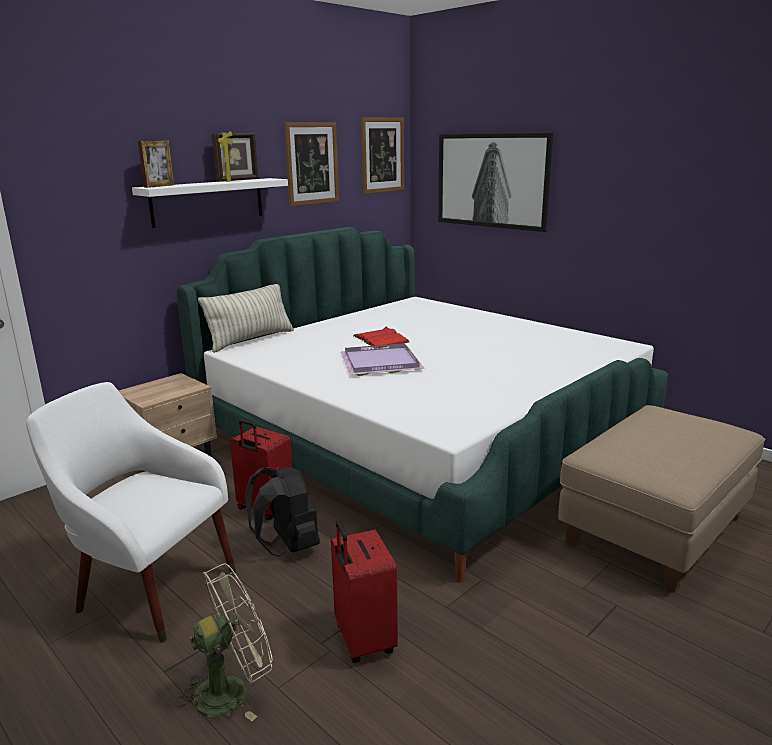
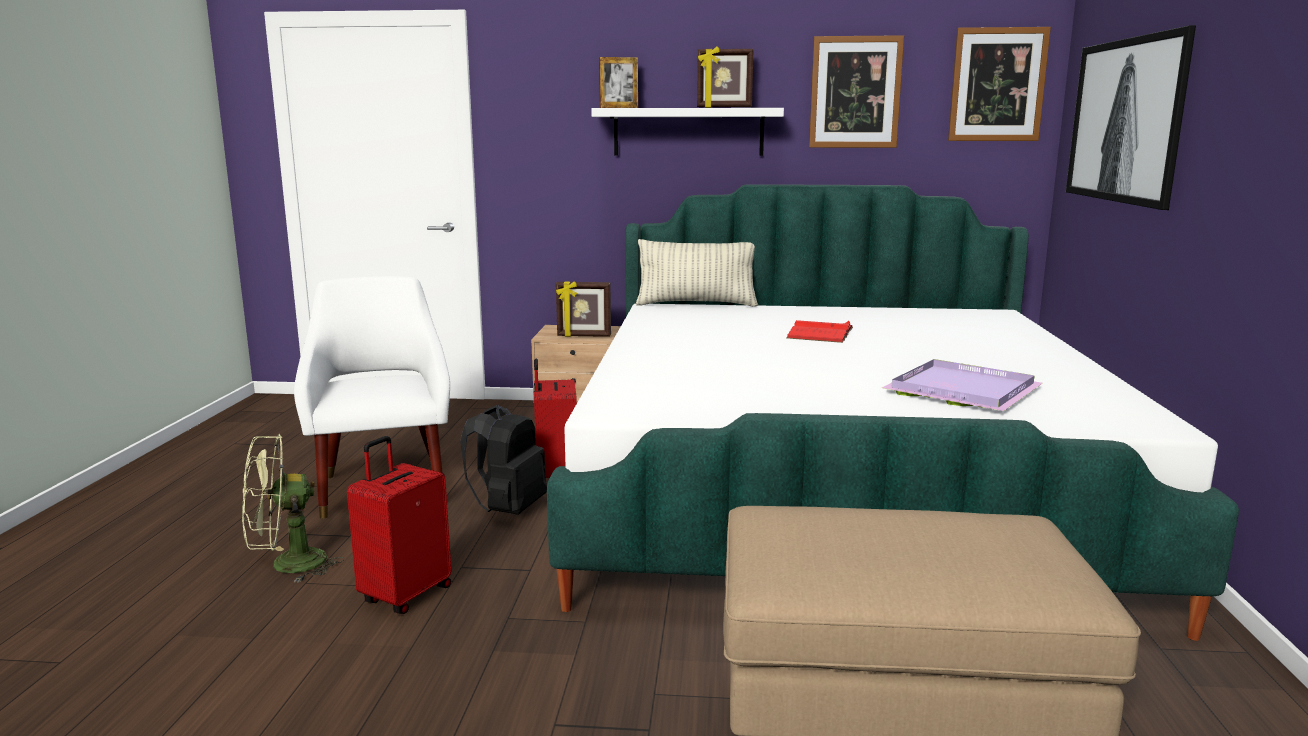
camera: 50 degrees right, 5 degrees down
(177, 390) = (584, 336): none -> picture frame
(232, 690) = (287, 566): green fan -> green fan turned 135 degrees clockwise
(379, 363) = (744, 349): purple tray -> purple tray (959, 391)

